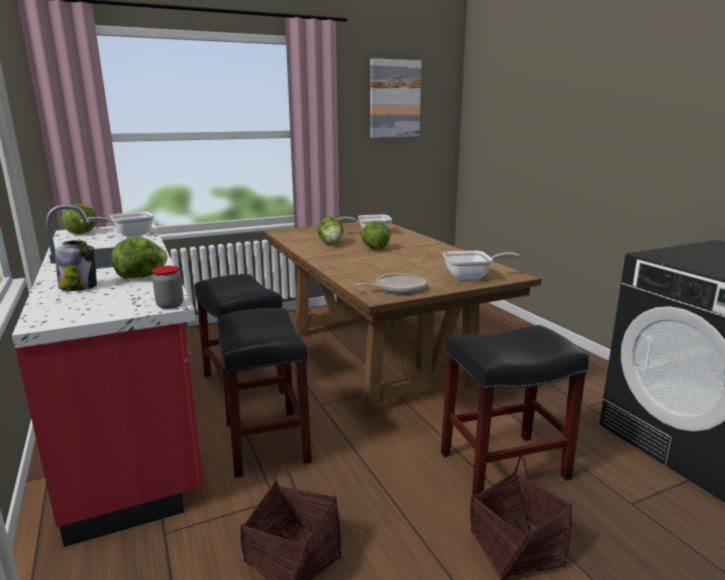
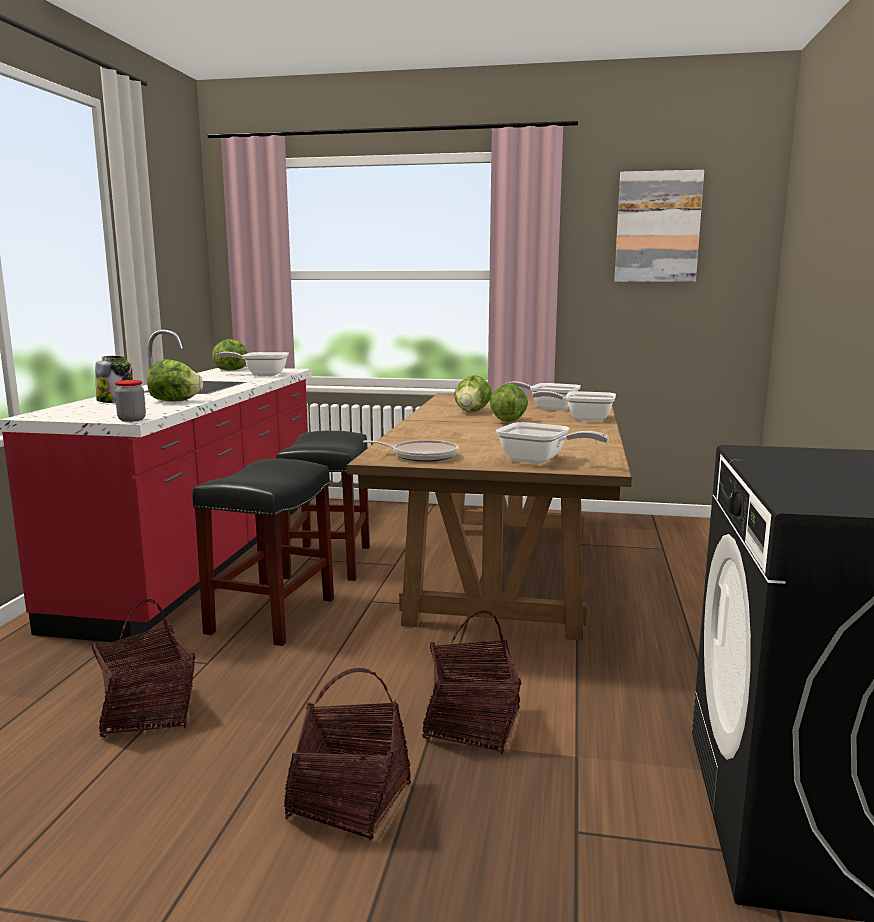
camera: 35 degrees right, 5 degrees down
(411, 239) = (583, 418): none -> frying pan
(503, 466) = (472, 725): black stool -> basket

